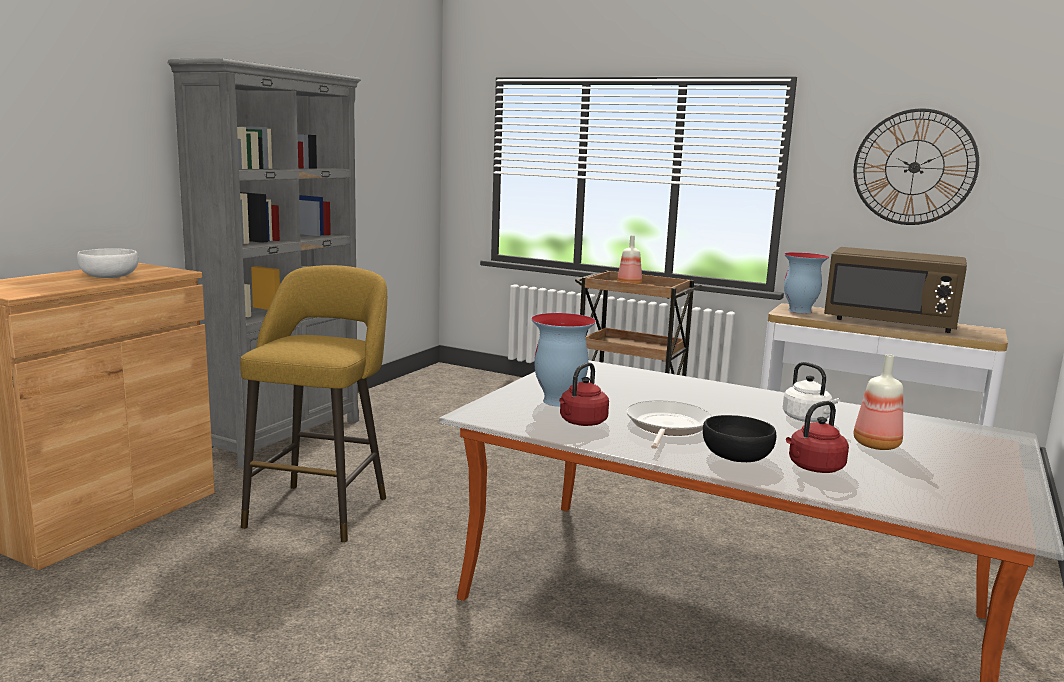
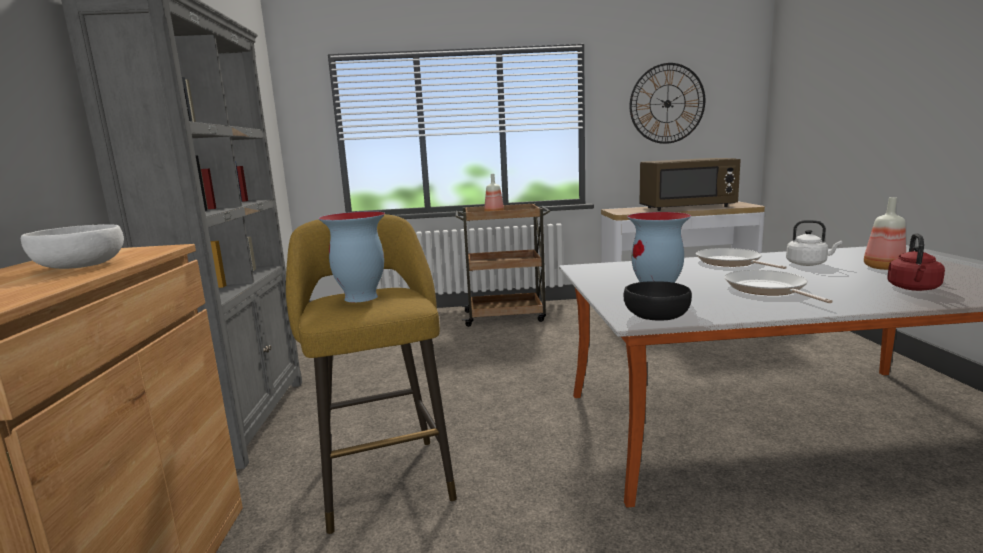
camera: 30 degrees left, 0 degrees up
(581, 423) = (718, 302): red kettle -> none
(732, 396) = (731, 262): none -> frying pan
(737, 457) = (865, 295): black bowl -> black bowl (657, 317)
(799, 311) = (626, 210): vase -> vase (361, 298)

